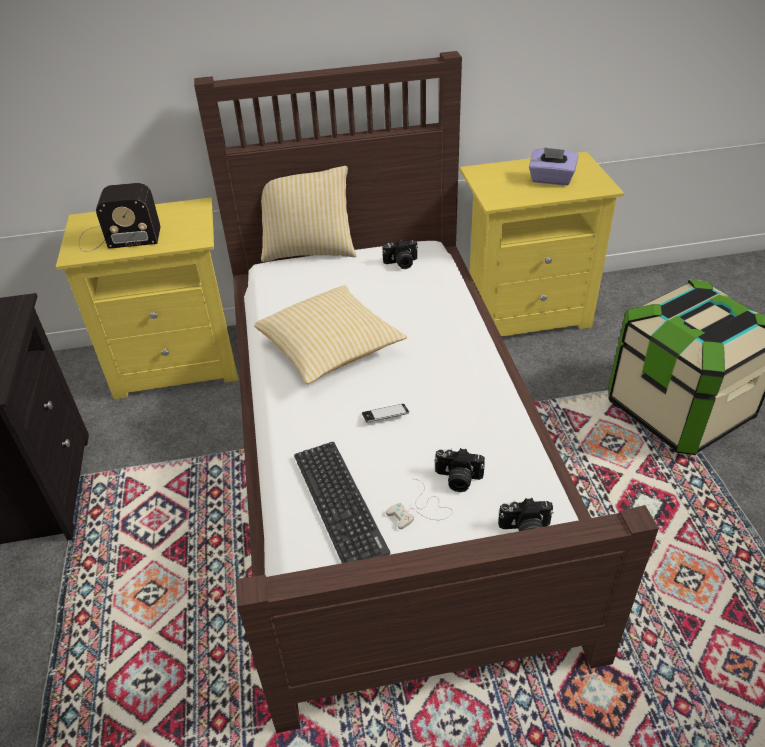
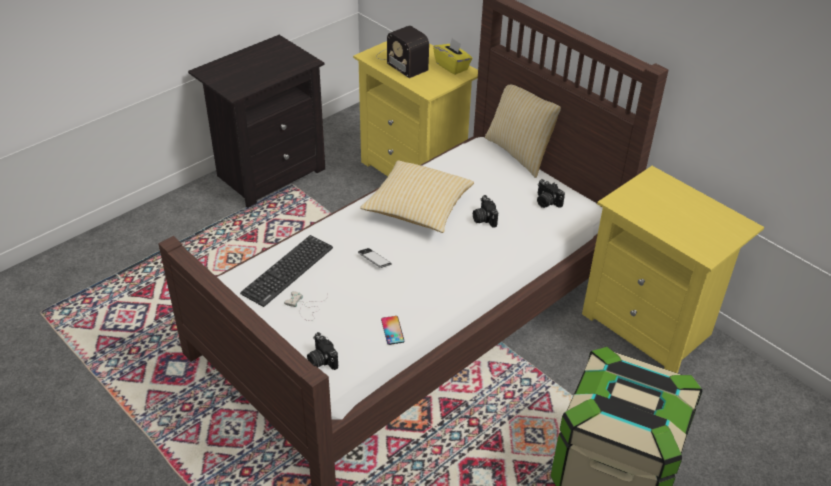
camera: 55 degrees right, 0 degrees up
(175, 210) = (452, 66): none -> yellow tissue box
(457, 479) = (342, 314): camera -> camera (483, 219)
(513, 446) = (392, 330): none -> phone
(551, 179) = (686, 221): purple tissue box -> none

